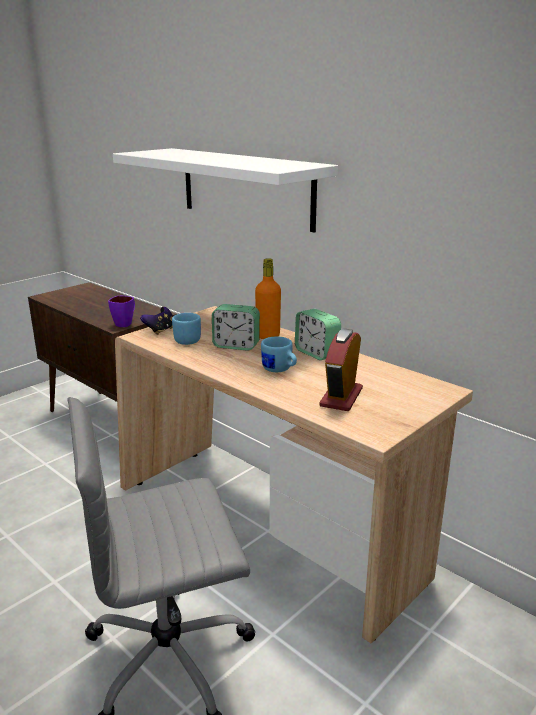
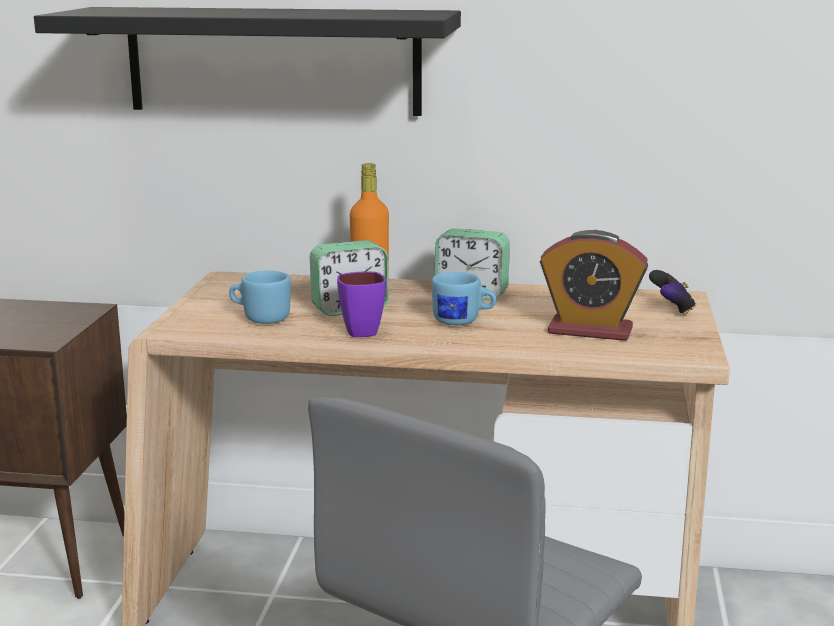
camera: 35 degrees left, 5 degrees down
(126, 323) = (52, 333): purple mug -> purple mug (360, 329)
(160, 330) = (195, 316): game controller -> game controller (672, 310)
(246, 187) = (273, 61): white shelf -> black shelf
(341, 397) = (590, 330): alarm clock -> alarm clock turned 60 degrees counterclockwise

